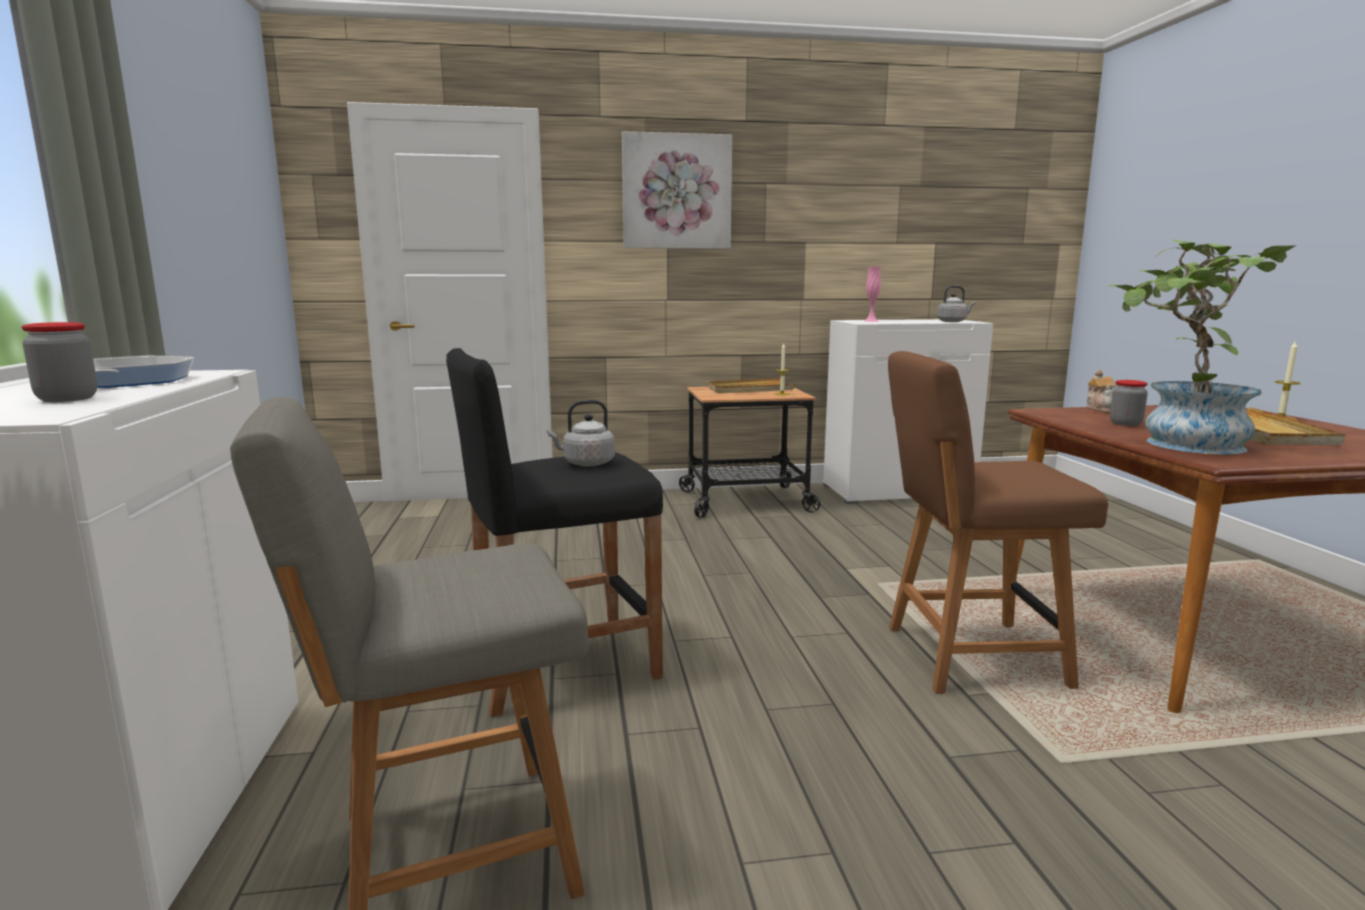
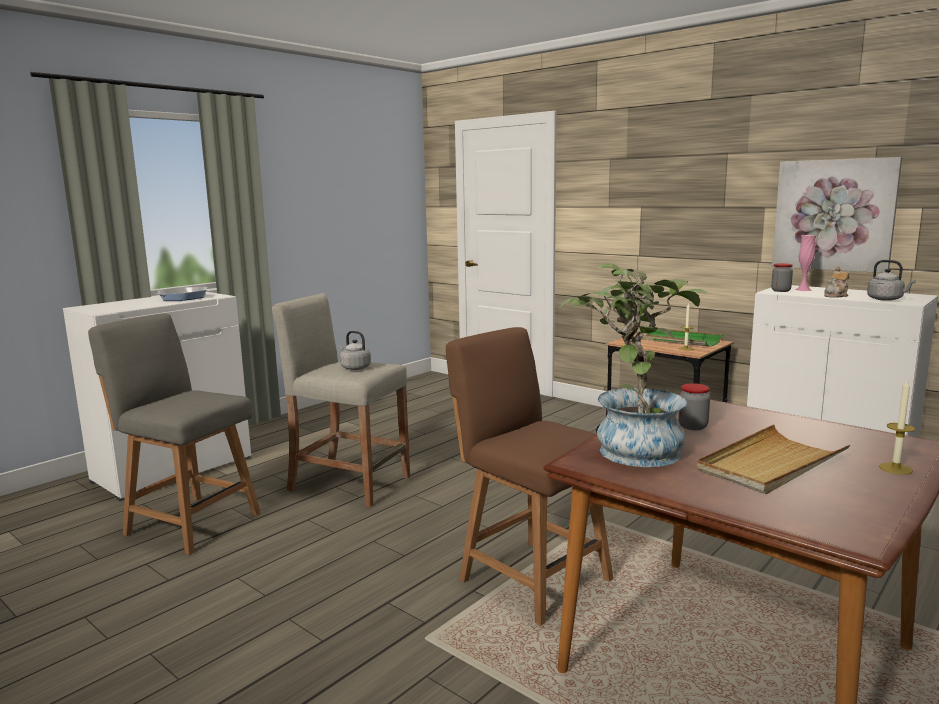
camera: 50 degrees right, 0 degrees up
(67, 399) = (136, 305): jar -> jar (780, 290)
(561, 665) = (349, 483): black stool -> beige stool
(676, 192) = (648, 166): picture -> picture (834, 215)
(750, 389) = (679, 340): beige tray -> green tray
(1102, 409) = (757, 413): teapot -> teapot (836, 296)

